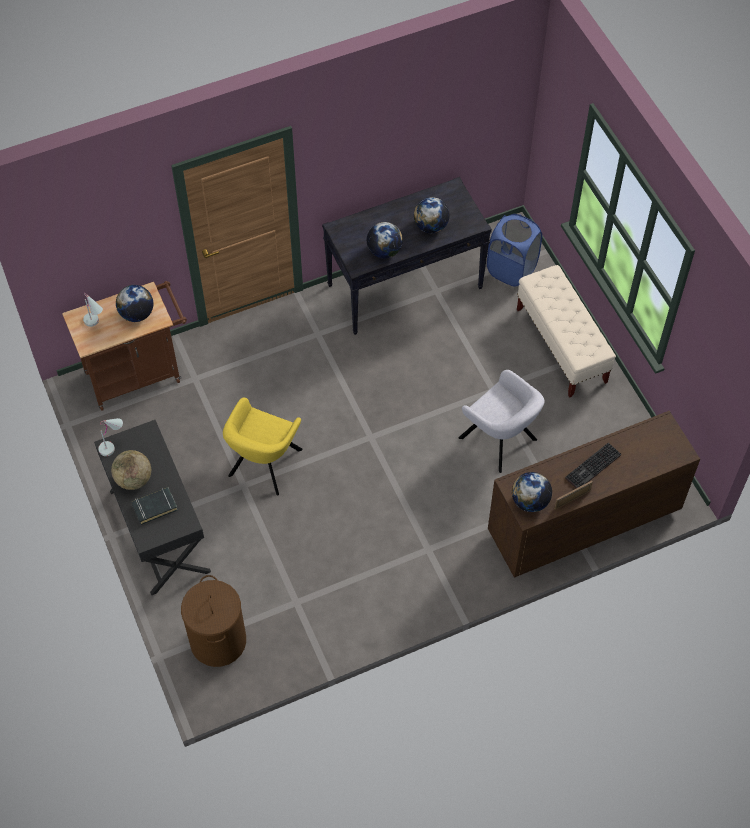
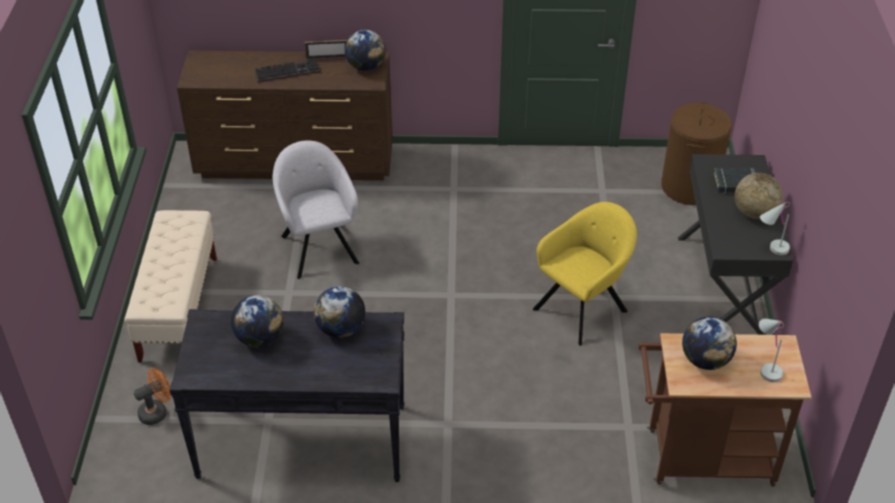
camera: 155 degrees left, 15 degrees down
(511, 269) = (157, 412): blue laundry basket -> orange fan

